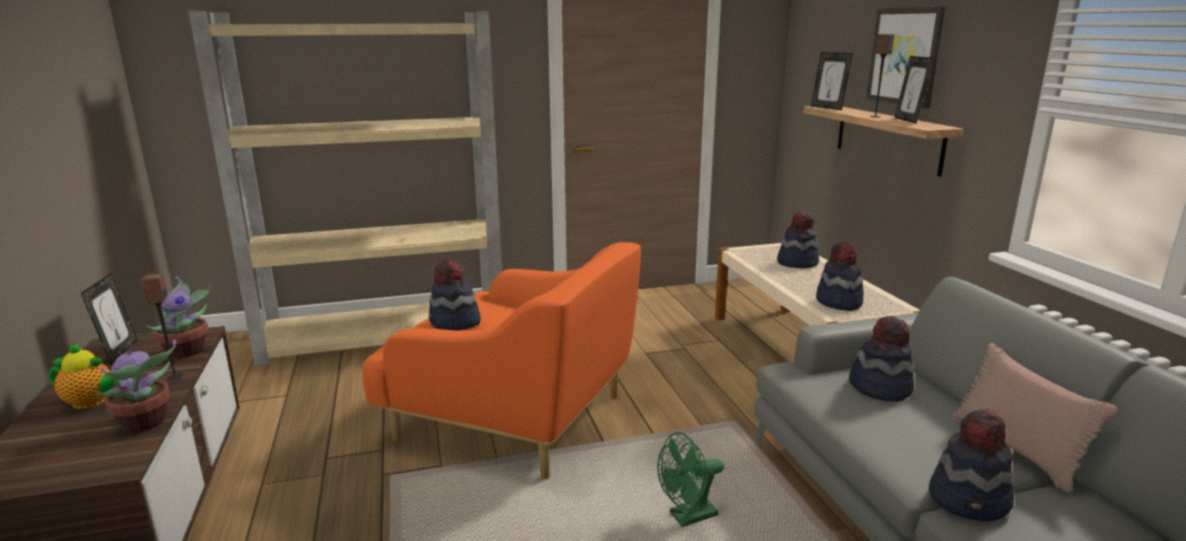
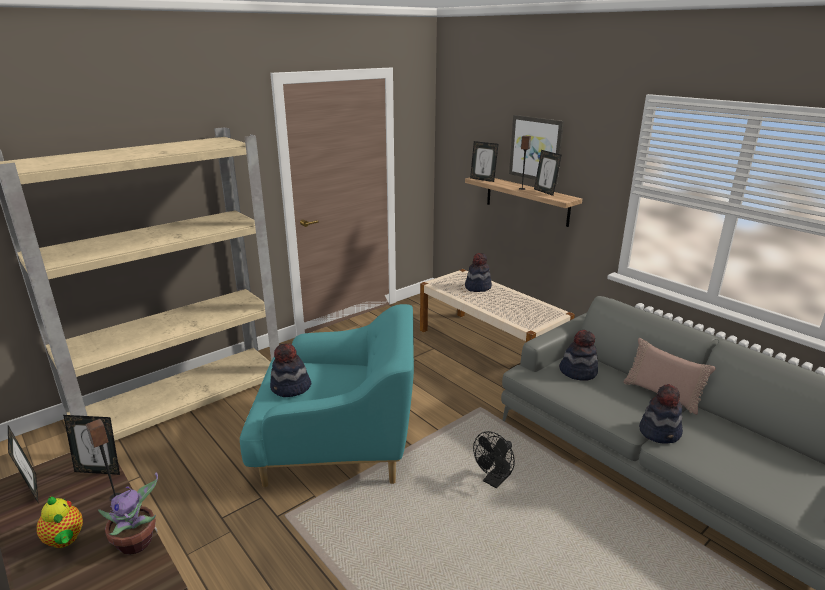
camera: 25 degrees left, 5 degrees up
(93, 402) = (65, 540): teapot -> teapot turned 75 degrees clockwise
(188, 350) = (99, 470): potted plant -> picture frame
(513, 416) = (337, 443): orange armchair -> turquoise armchair
(687, 517) = (494, 481): green fan -> black fan
(838, 302) = (522, 315): hat -> none

